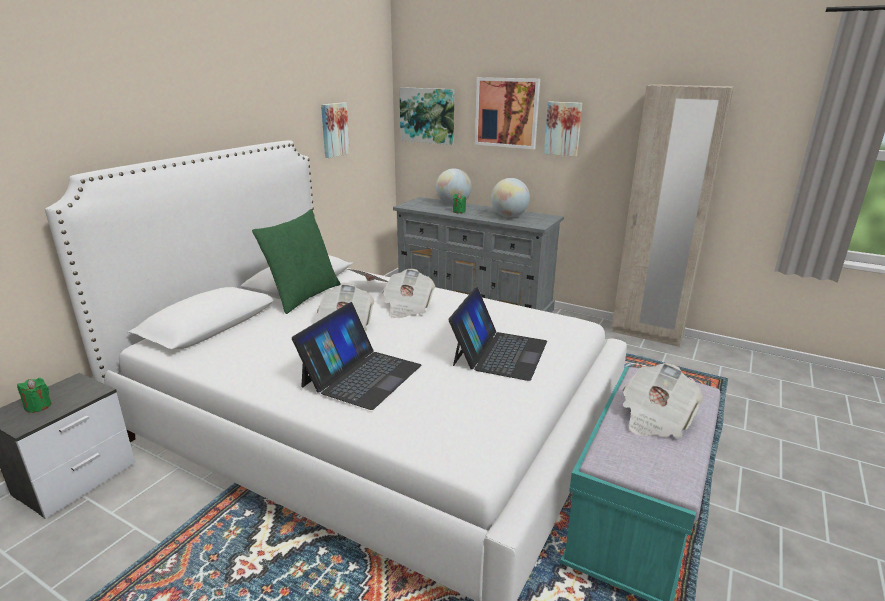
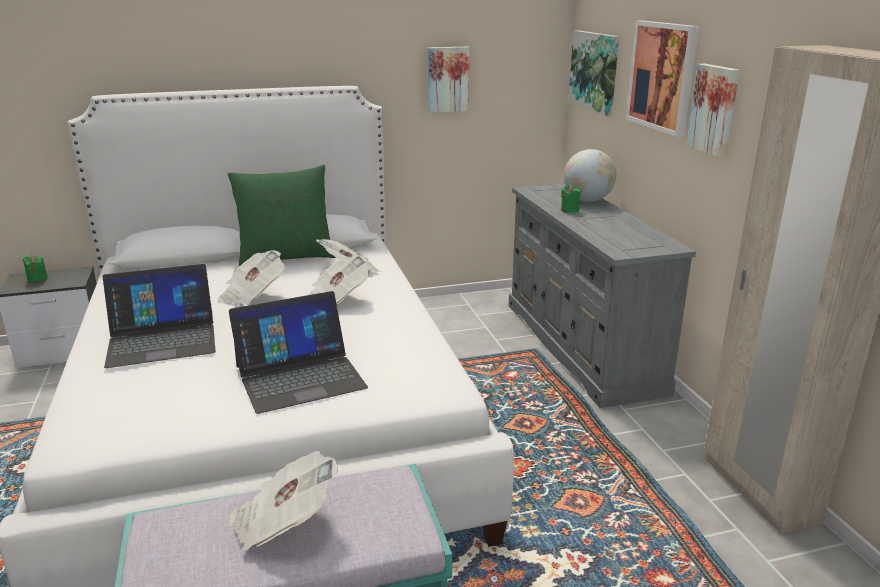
camera: 45 degrees right, 0 degrees up
(509, 216) = (615, 231): globe -> none

